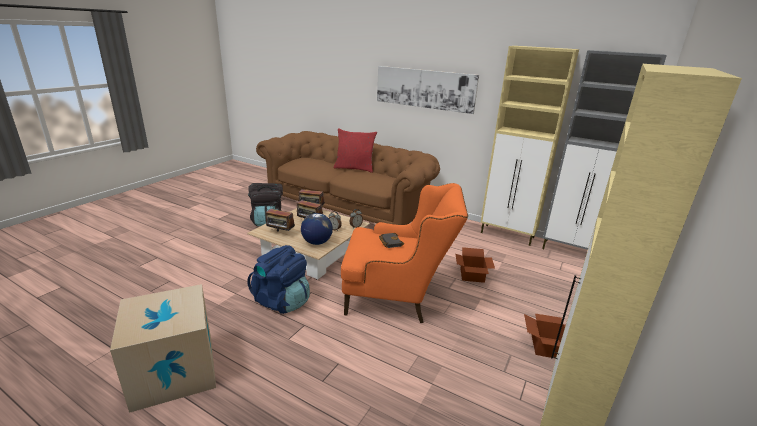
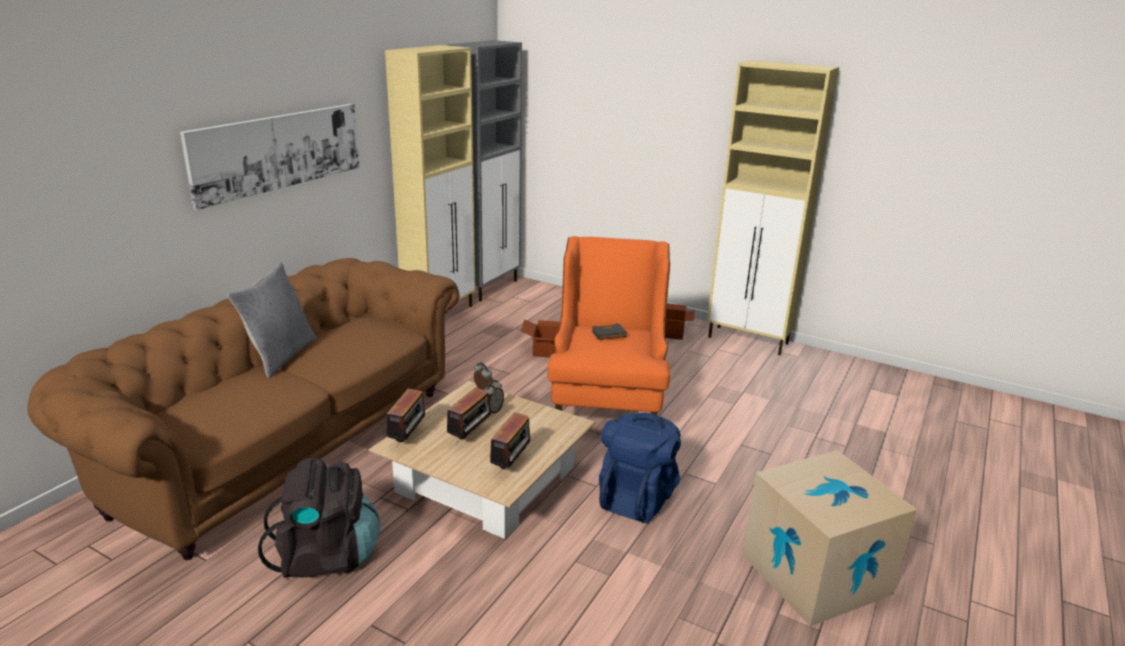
camera: 90 degrees left, 0 degrees up
(317, 242) = (544, 425): globe -> none
(354, 168) = (280, 356): red pillow -> grey pillow

